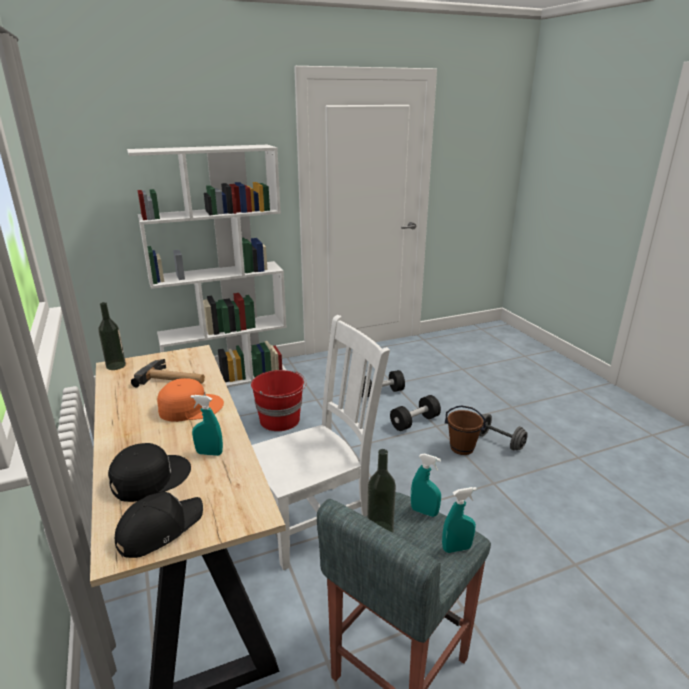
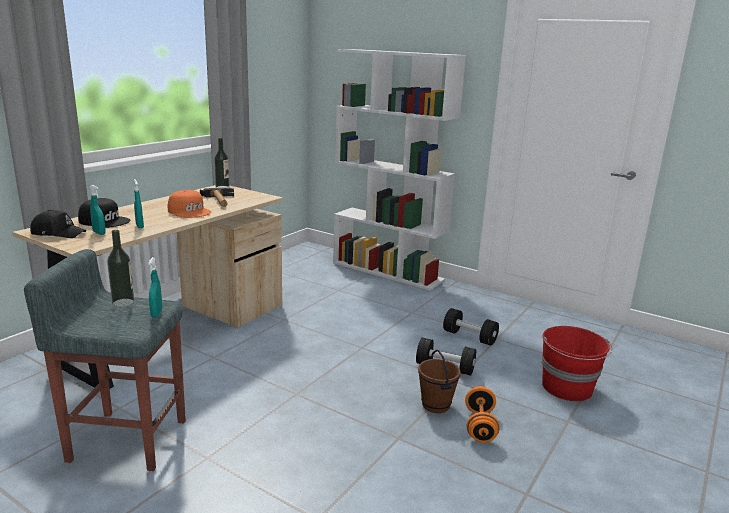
camera: 55 degrees right, 5 degrees down
(280, 420) = (361, 308): red bucket -> red bucket (567, 388)
(316, 521) = (253, 361): white chair -> none
(456, 548) = (119, 331): turquoise spray bottle -> turquoise spray bottle (99, 233)
(499, 441) = (480, 426): grey dumbbell -> orange dumbbell

